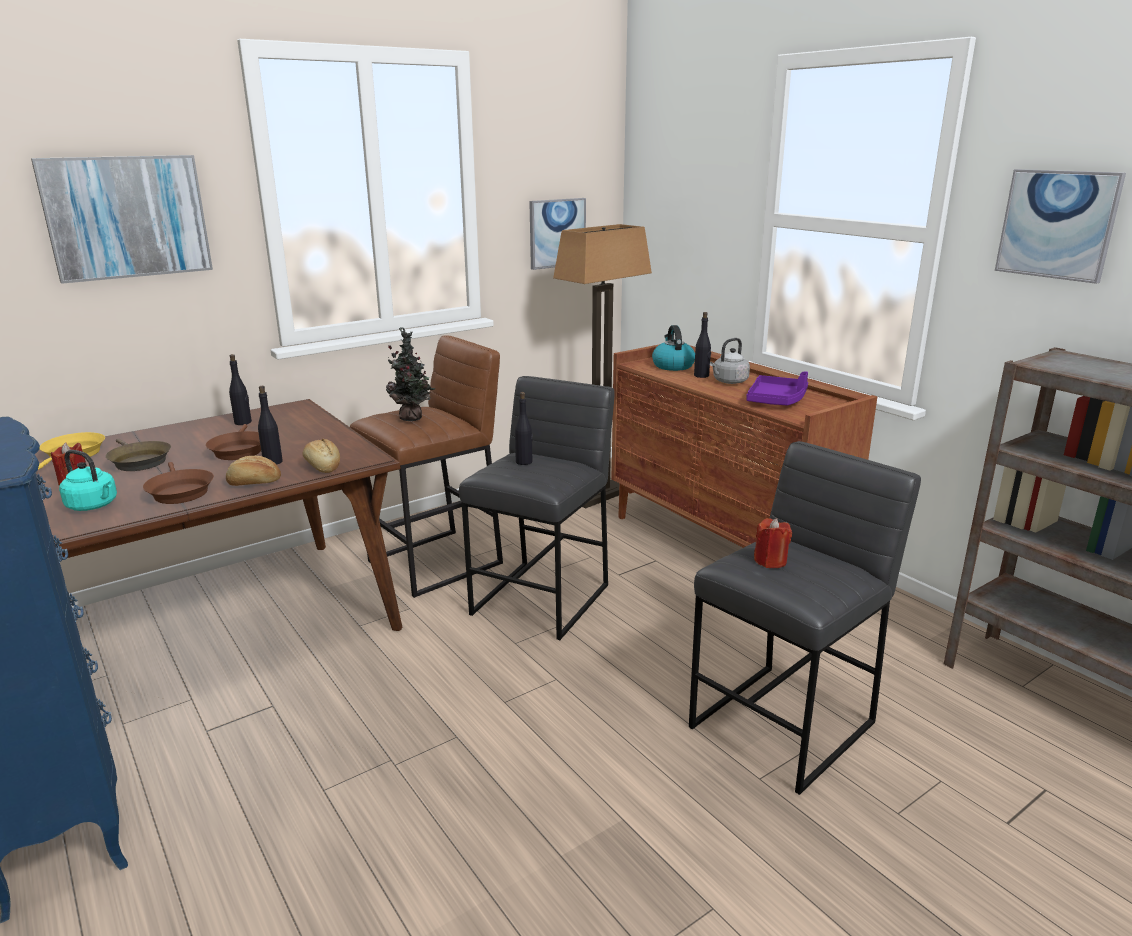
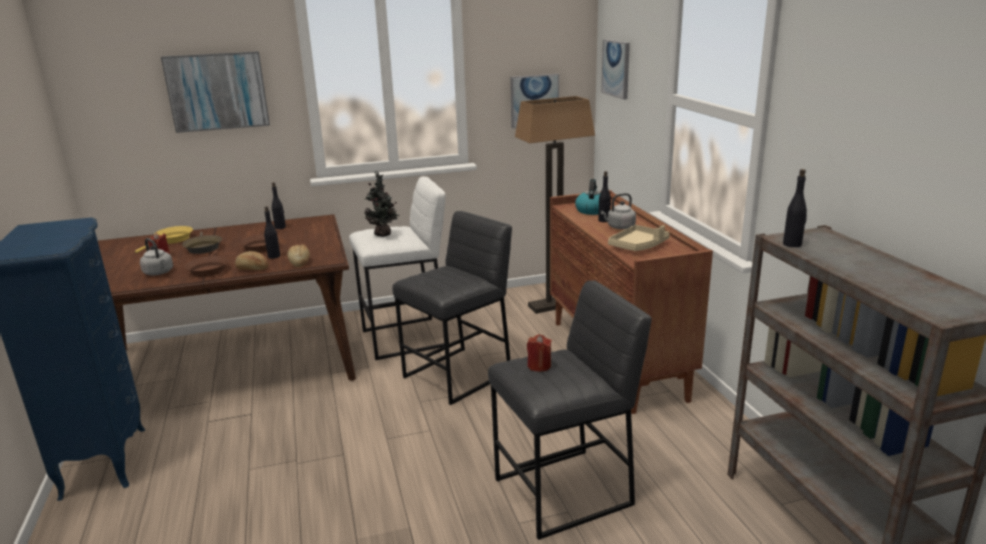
camera: 20 degrees right, 0 degrees up
(94, 506) = (159, 273): turquoise kettle -> grey kettle
(437, 561) = (406, 338): brown stool -> white stool
(524, 462) = (442, 273): black bottle -> black bottle (792, 244)
(777, 400) = (638, 246): purple tray -> beige tray
(1057, 224) = (830, 122): picture -> picture (616, 68)

